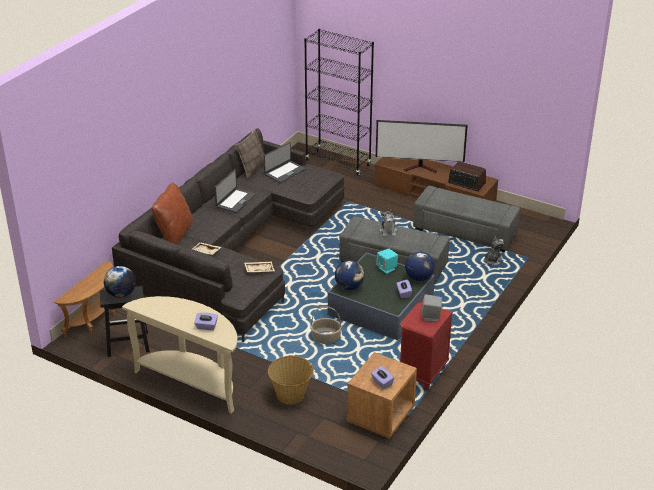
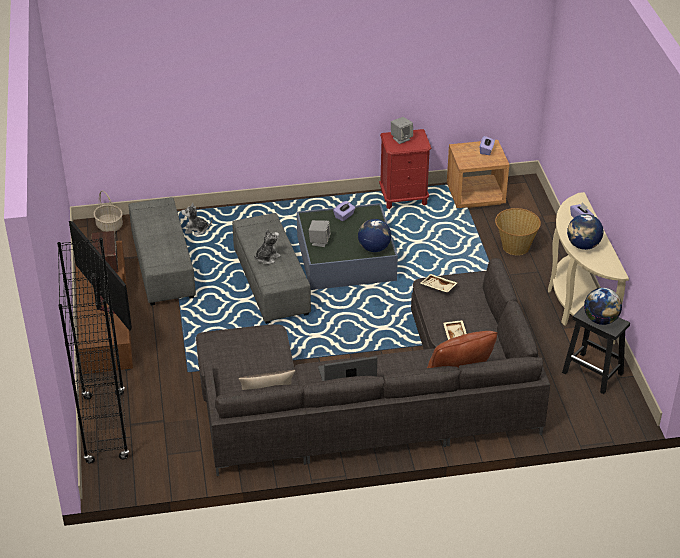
camera: 130 degrees left, 5 degrees up
(94, 320) = (597, 419): brown side table -> none
(284, 172) = (245, 374): laptop -> none
(326, 338) = (426, 266): basket -> basket (109, 226)
(387, 268) = (319, 241): turquoise speaker -> grey speaker
(419, 278) = (311, 218): globe -> globe (583, 245)

